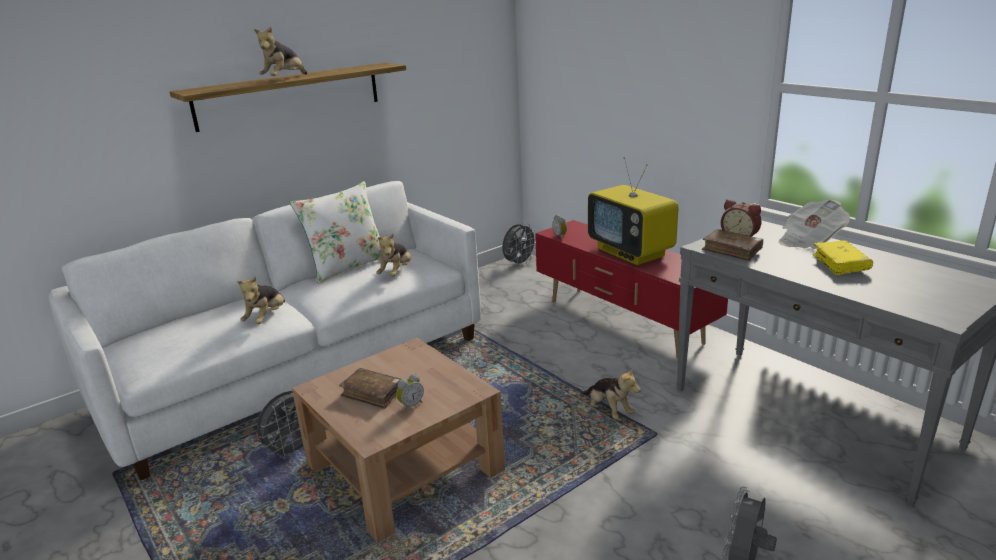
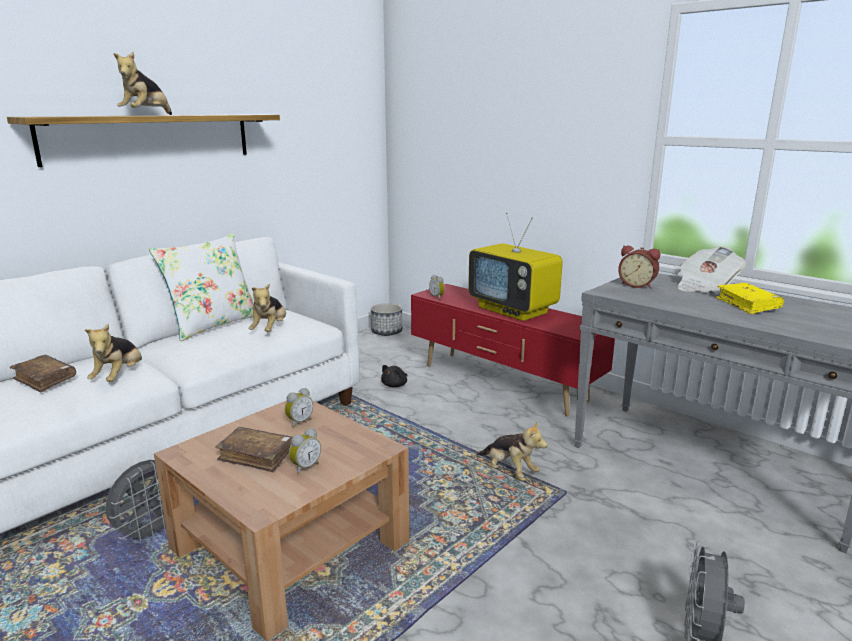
camera: 10 degrees left, 5 degrees down
(411, 364) = (299, 422): none -> alarm clock
(518, 321) = (395, 385): none -> black plush toy
(519, 263) = (386, 332): grey fan -> planter
(732, 250) = (635, 295): brown book -> brown book (45, 379)

